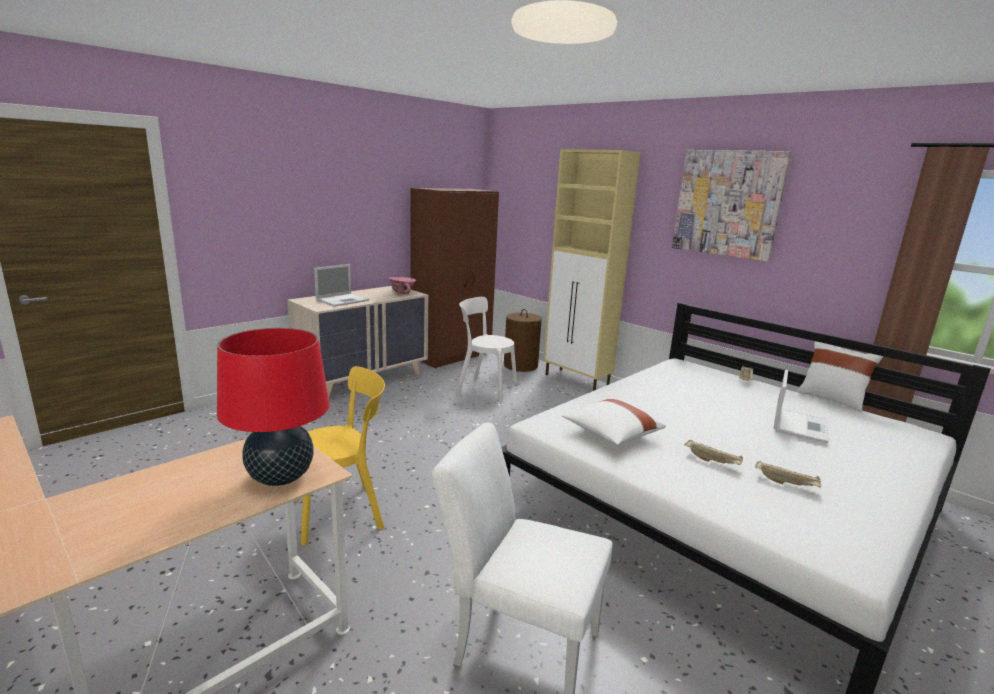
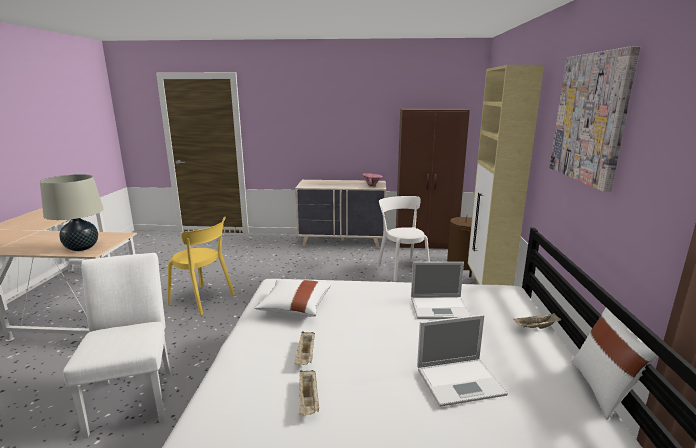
camera: 50 degrees right, 0 degrees up
(280, 477) = (82, 248): red table lamp -> beige table lamp
(343, 300) = (326, 184): laptop -> laptop (440, 308)

